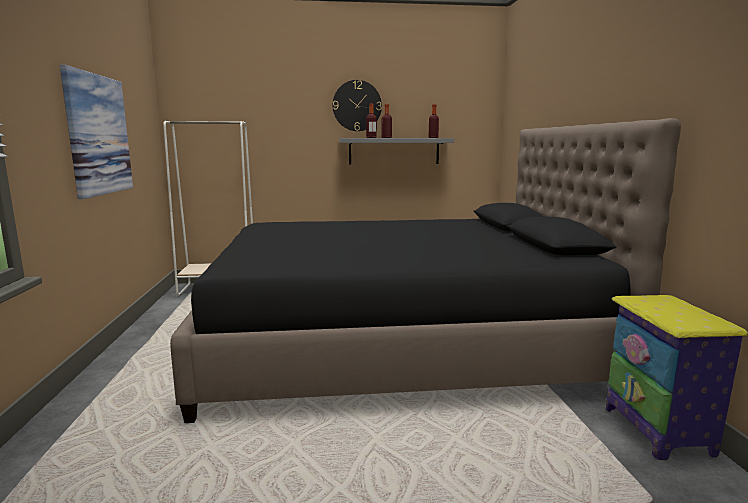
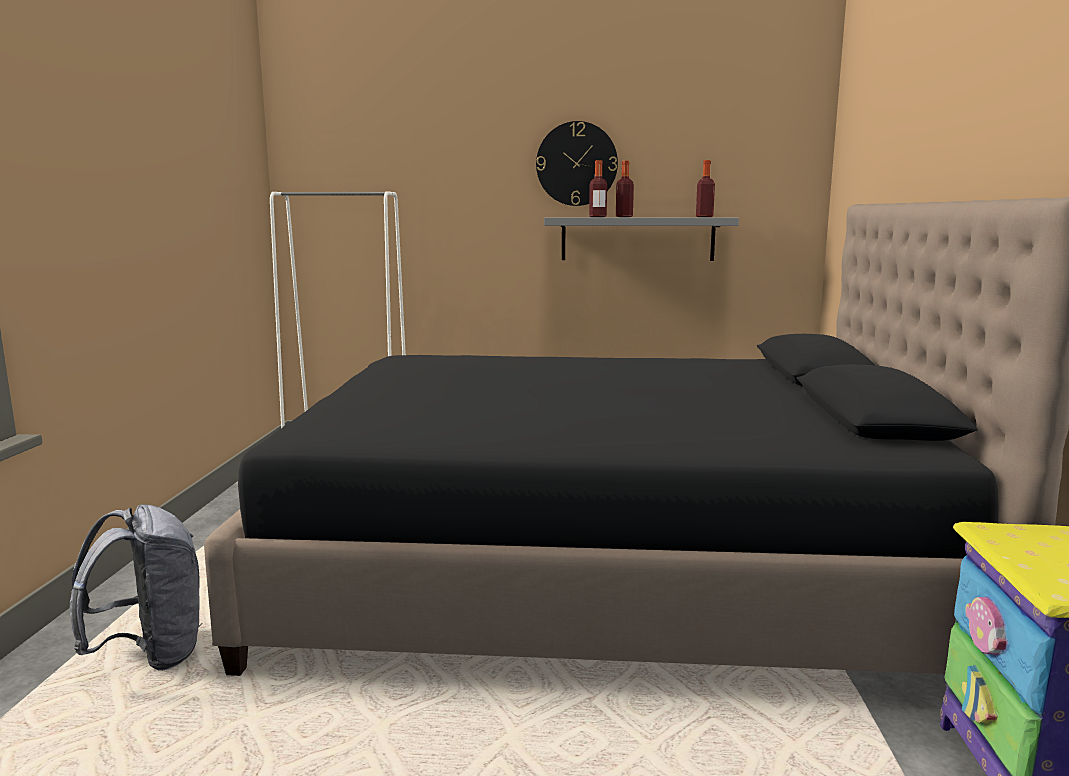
camera: 10 degrees right, 0 degrees up
(98, 135) = (157, 217): picture -> none
(128, 416) = (151, 655): none -> grey backpack

